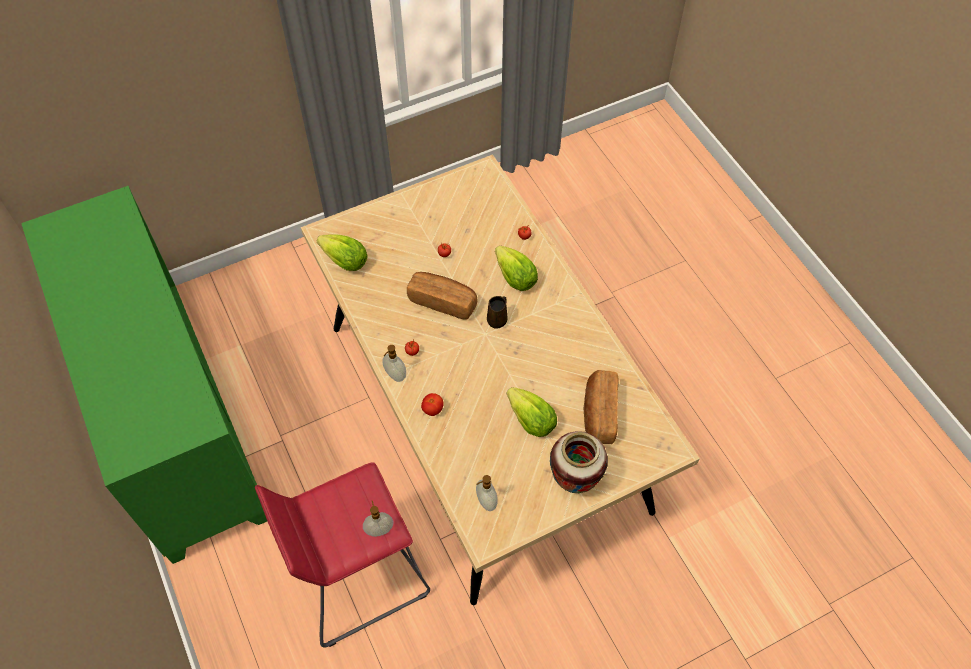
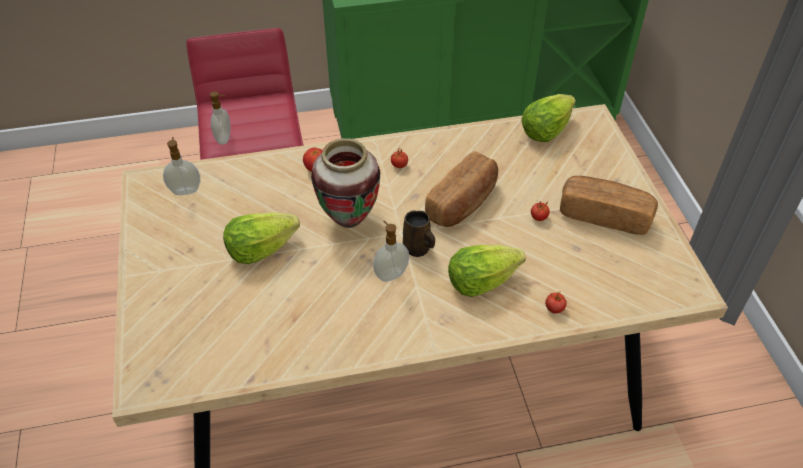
camera: 105 degrees right, 10 degrees down
(395, 375) = (373, 147): soap dispenser -> soap dispenser (390, 274)
(574, 481) = (162, 270): vase -> vase (349, 220)
(599, 413) = (236, 319): bread -> bread (604, 215)

